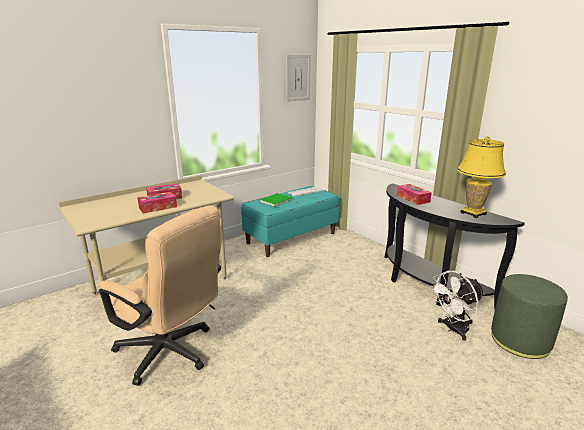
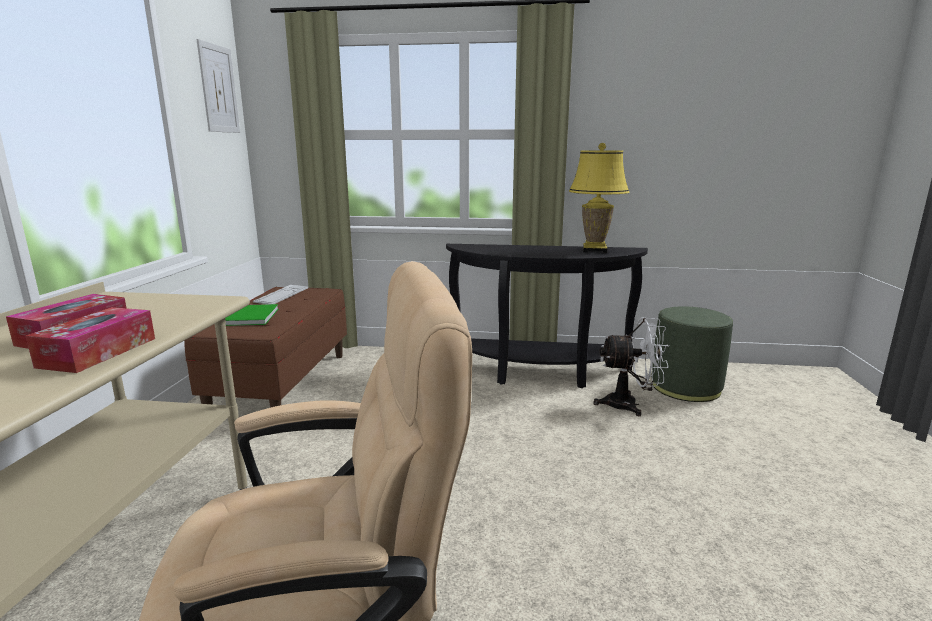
camera: 45 degrees left, 5 degrees down
(291, 238) = (282, 383): turquoise bench -> brown bench
(413, 199) = (509, 251): tissue box -> none
(453, 329) = (629, 405): white fan -> white fan turned 105 degrees counterclockwise

